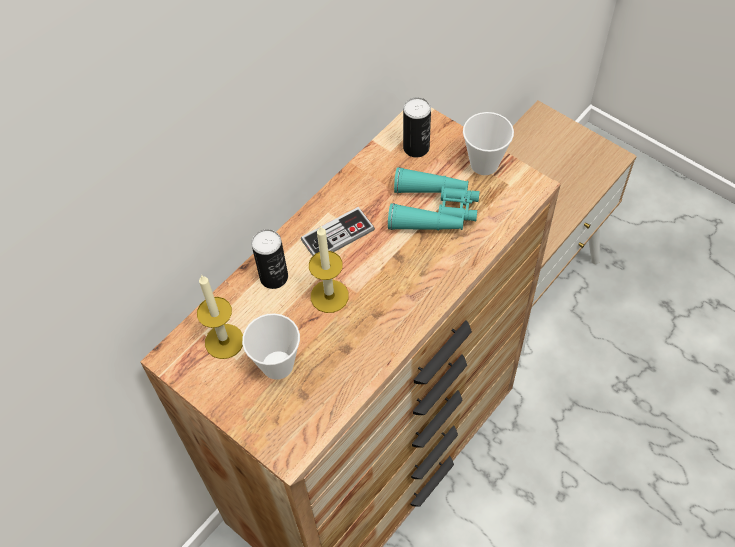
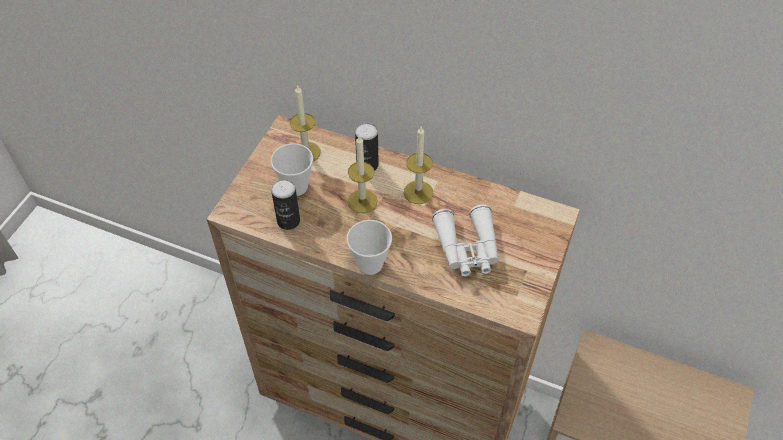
camera: 70 degrees right, 5 degrees down
(338, 235) = (418, 192): game controller -> candle
(416, 147) = (526, 221): can -> can (288, 221)
(434, 210) = (467, 248): turquoise binoculars -> white binoculars
(484, 164) = (530, 273): cup -> cup (370, 264)

